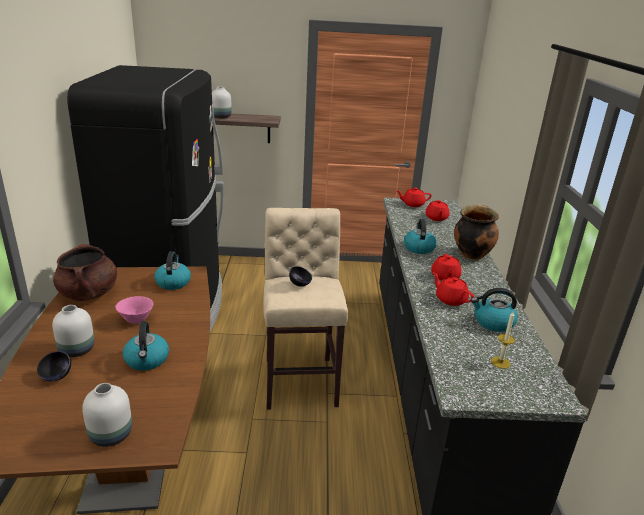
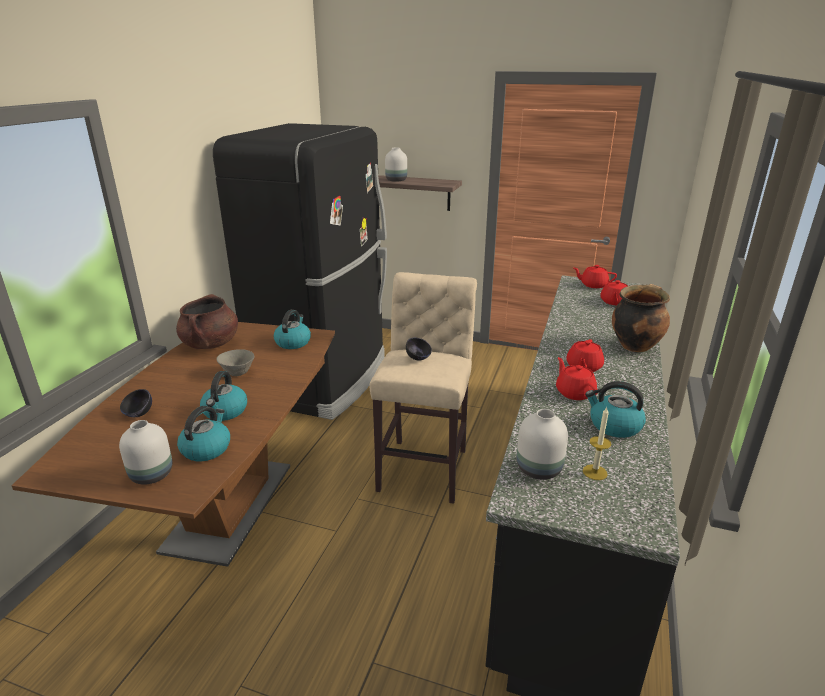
camera: 20 degrees right, 0 degrees up
(76, 349) = (170, 392): white vase -> white vase (537, 468)
(136, 320) = (238, 373): pink bowl -> grey bowl
(418, 248) = (570, 332): kettle -> kettle (206, 448)

